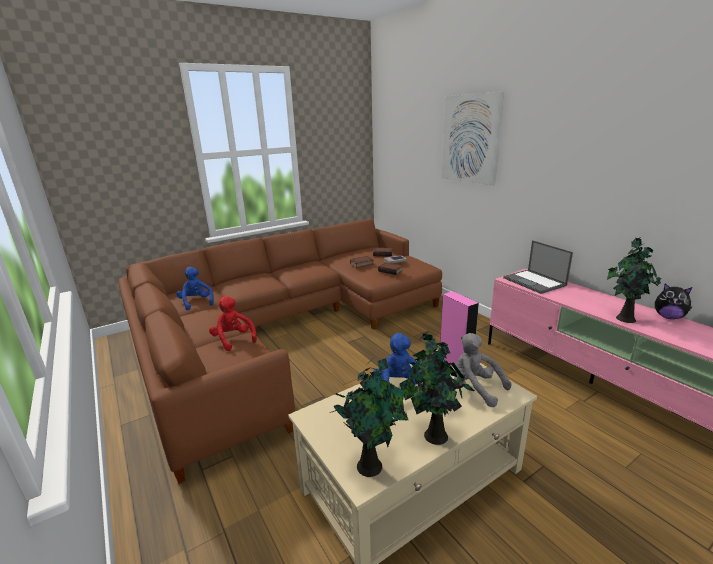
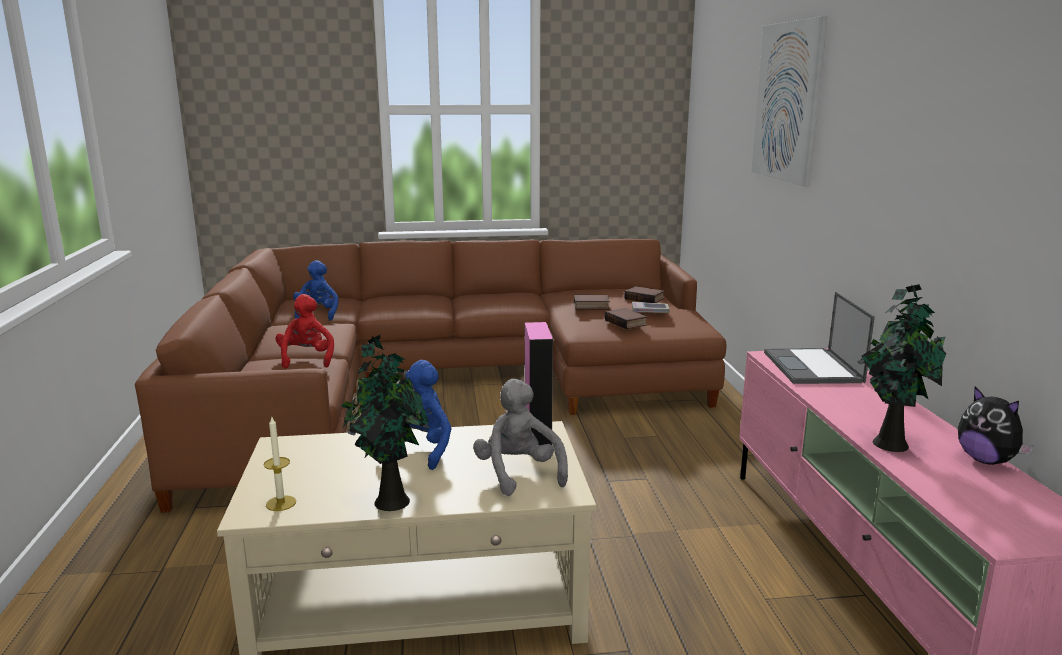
camera: 25 degrees right, 5 degrees down
(371, 464) = (281, 503): potted plant -> candle

